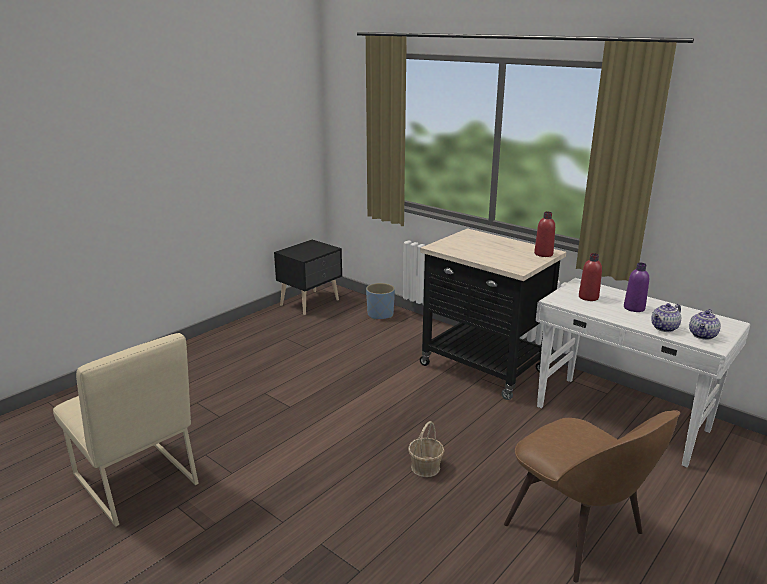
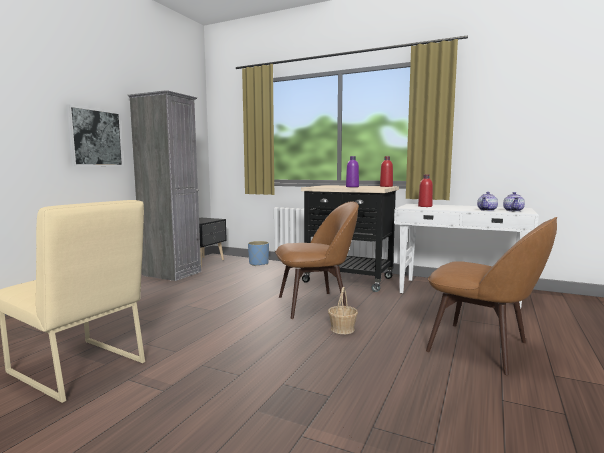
camera: 15 degrees left, 15 degrees down
(164, 167) = (95, 137): none -> picture
(267, 324) = (172, 273): none -> grey cabinet
(415, 414) = (315, 304): none -> brown chair
(634, 308) = (458, 207): purple bottle -> purple bottle (352, 187)

